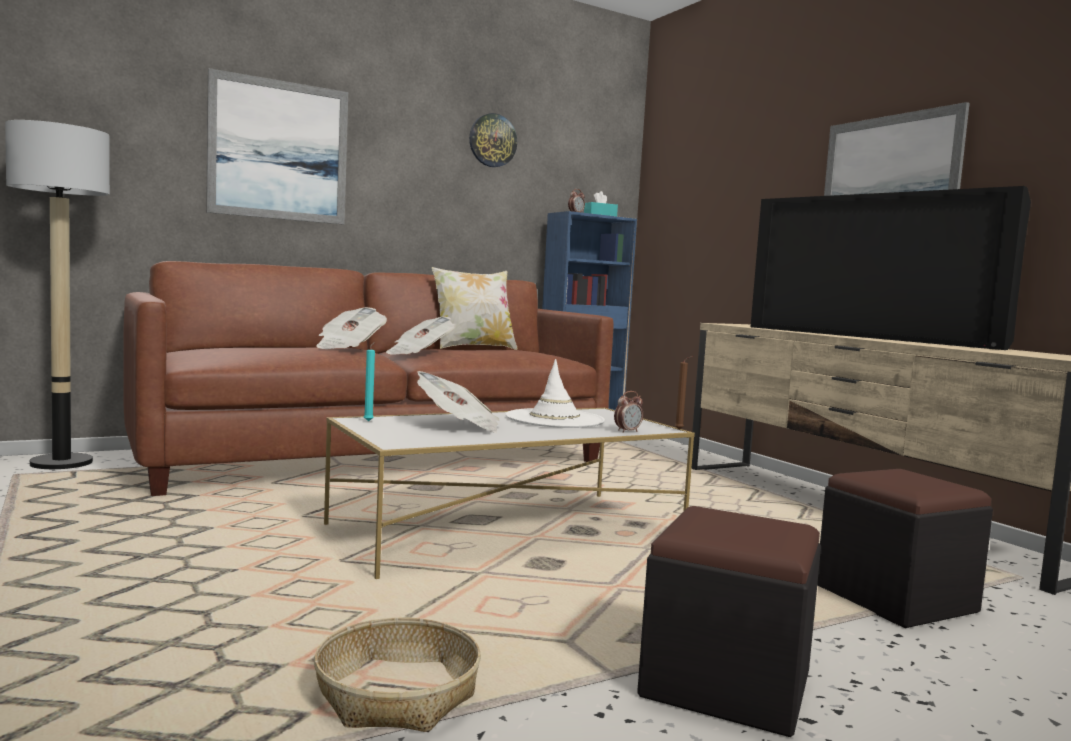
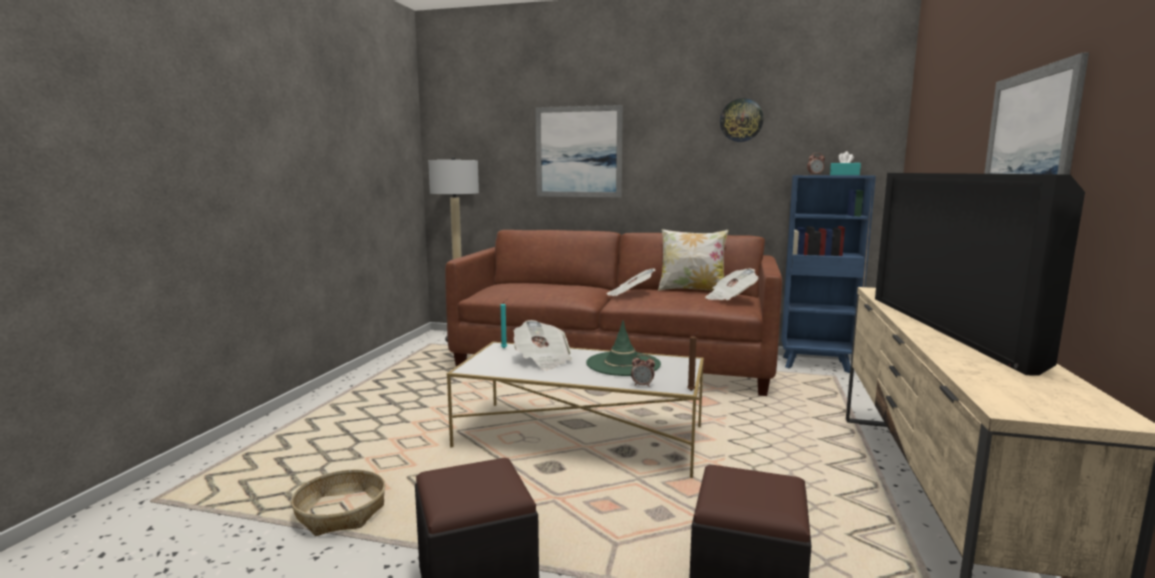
camera: 45 degrees right, 5 degrees up
(348, 347) = (577, 289): newspaper -> newspaper (730, 298)
(555, 419) = (623, 364): white hat -> green hat

